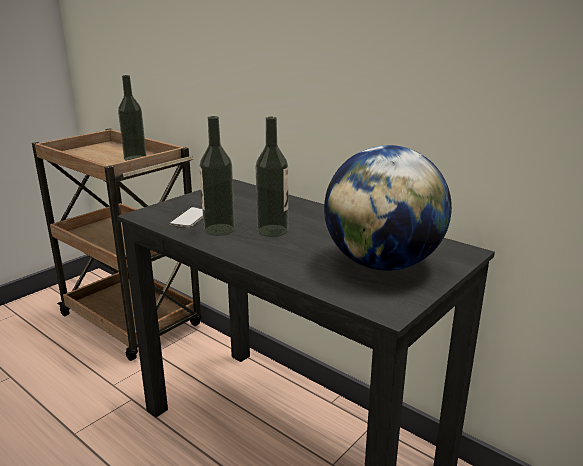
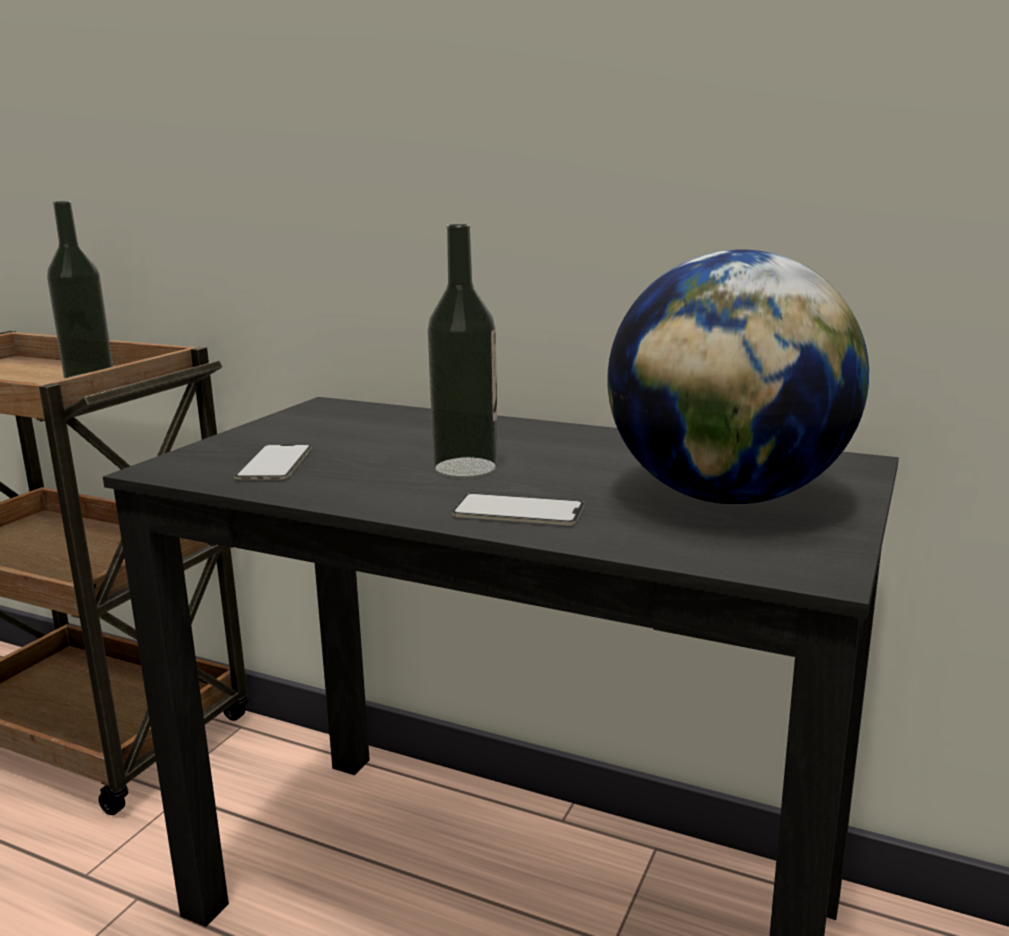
camera: 15 degrees left, 5 degrees down
(219, 229) = (352, 477): bottle -> none
(279, 258) = (518, 511): none -> phone

